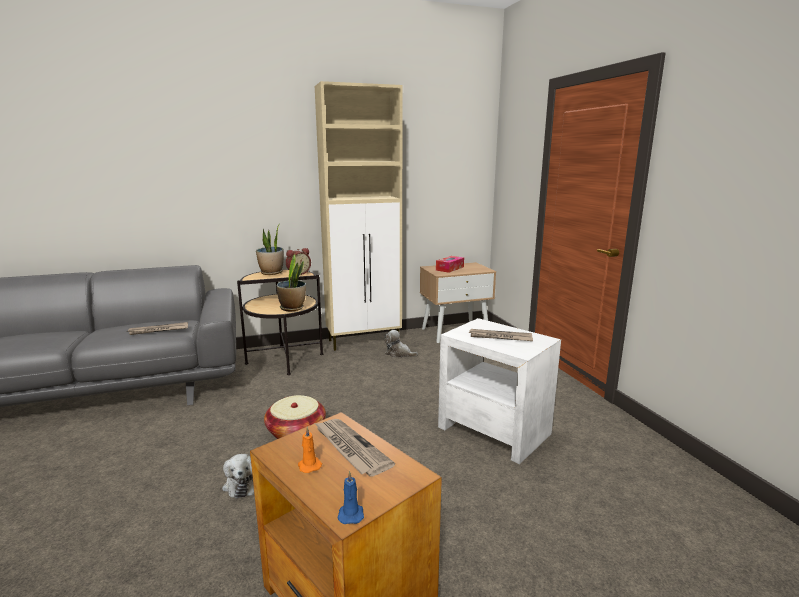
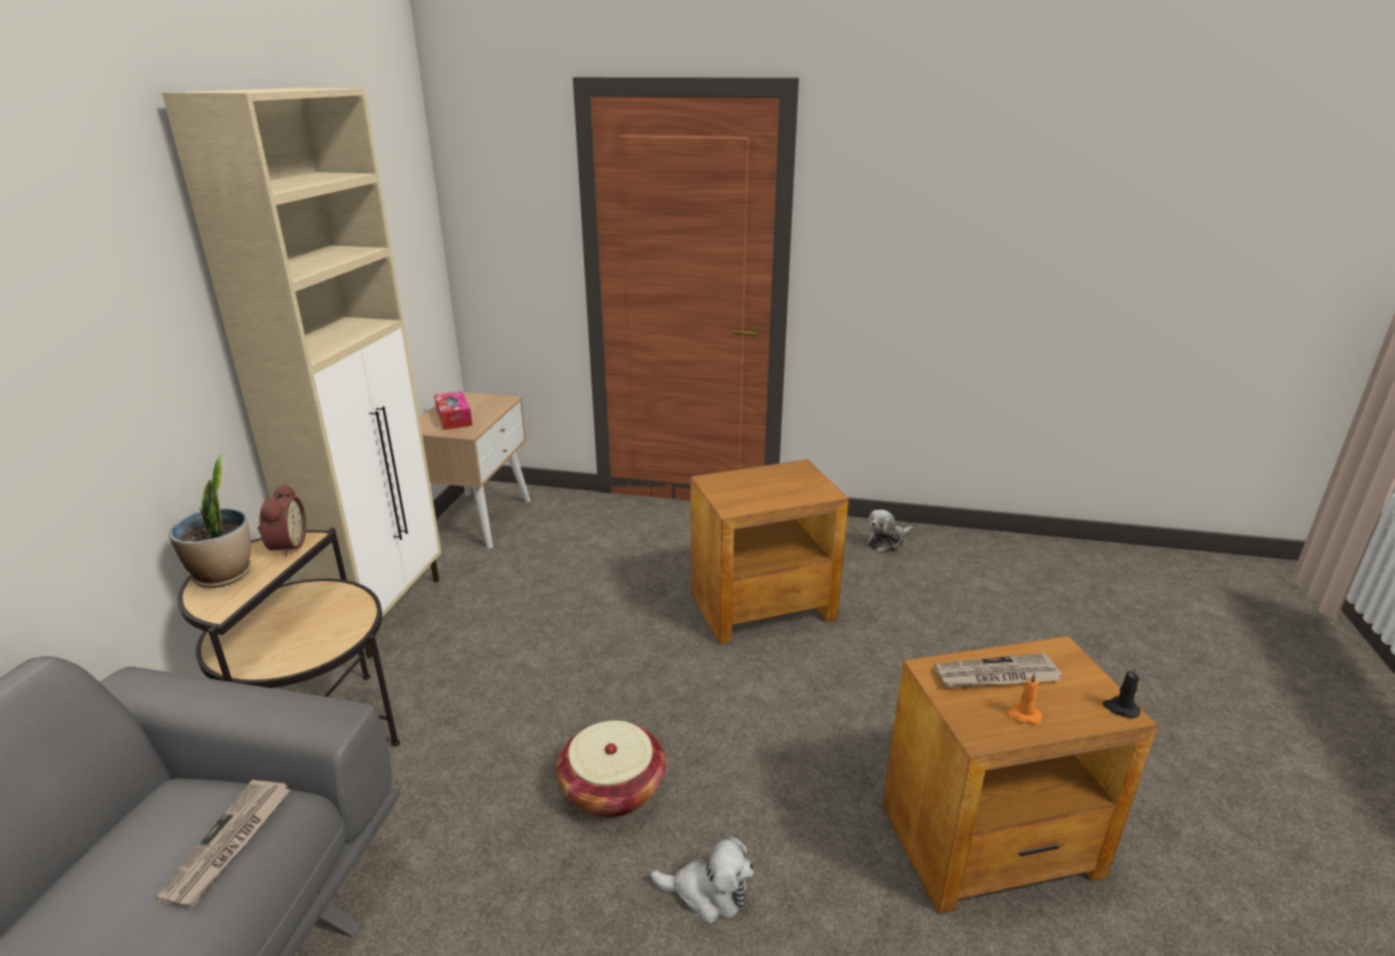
camera: 60 degrees left, 10 degrees up
(292, 308) = (348, 618): potted plant -> none
(351, 514) = (1120, 708): blue candle -> black candle
(399, 353) = (479, 595): plush toy -> plush toy (887, 542)
(493, 430) = (761, 606): white side table -> brown side table
(500, 337) = (770, 487): newspaper -> none

